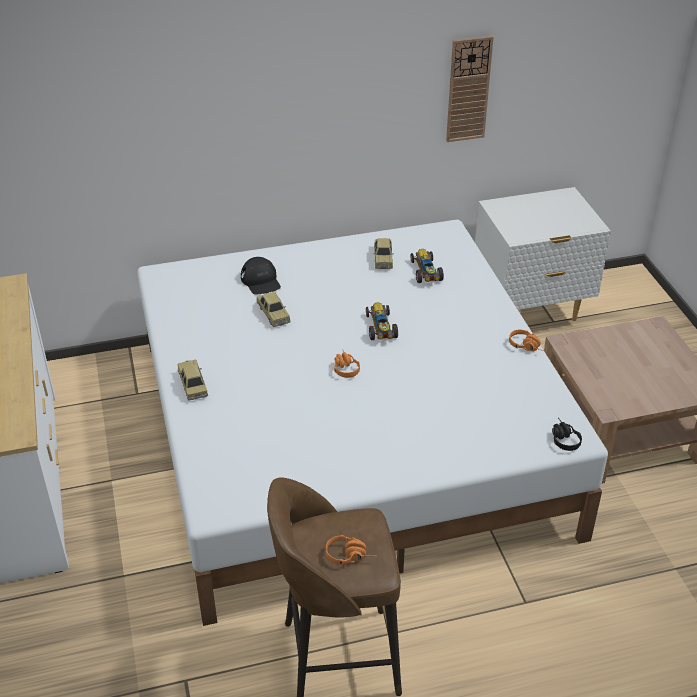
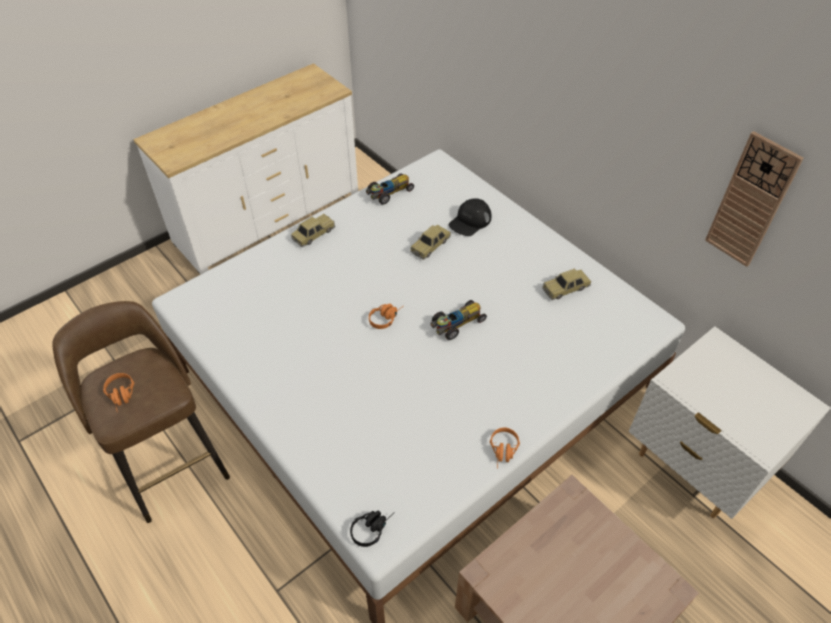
camera: 65 degrees right, 10 degrees up
(426, 273) = (567, 328): toy car -> toy car (389, 193)

